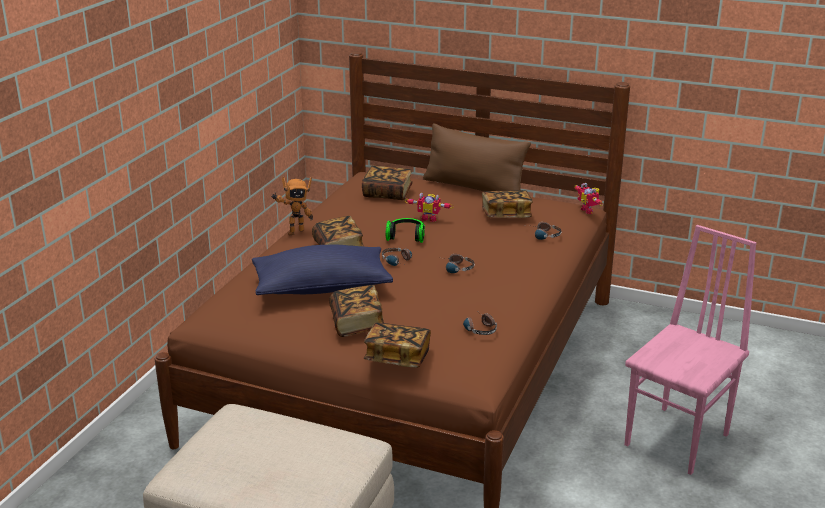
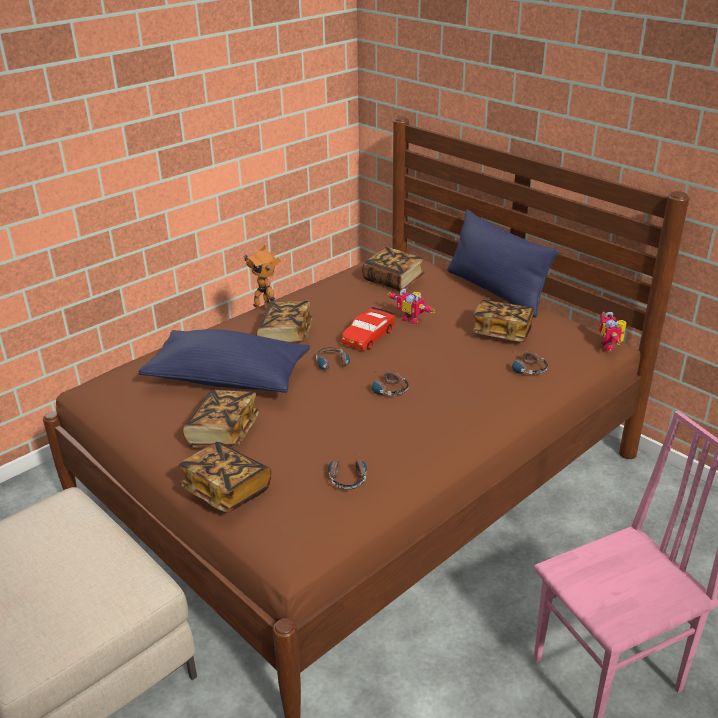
camera: 25 degrees right, 5 degrees up
(294, 231) = (263, 306): toy robot -> toy robot turned 45 degrees clockwise
(406, 236) = (368, 336): headphones -> red toy car
(474, 187) = (495, 291): brown pillow -> blue pillow

